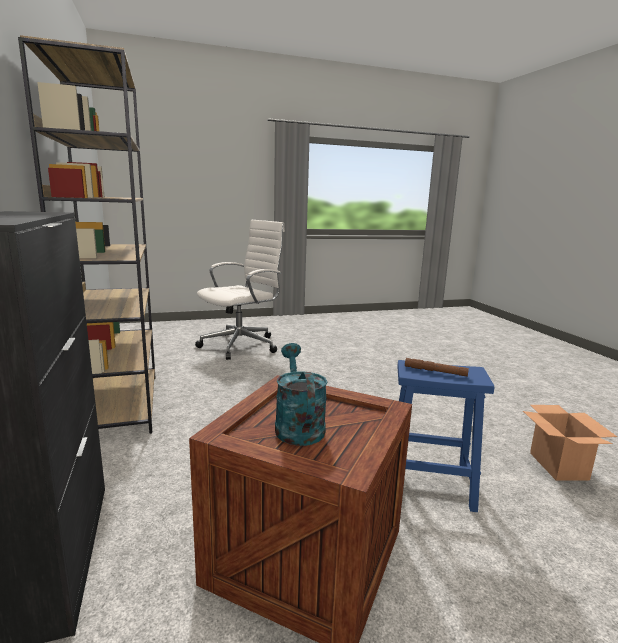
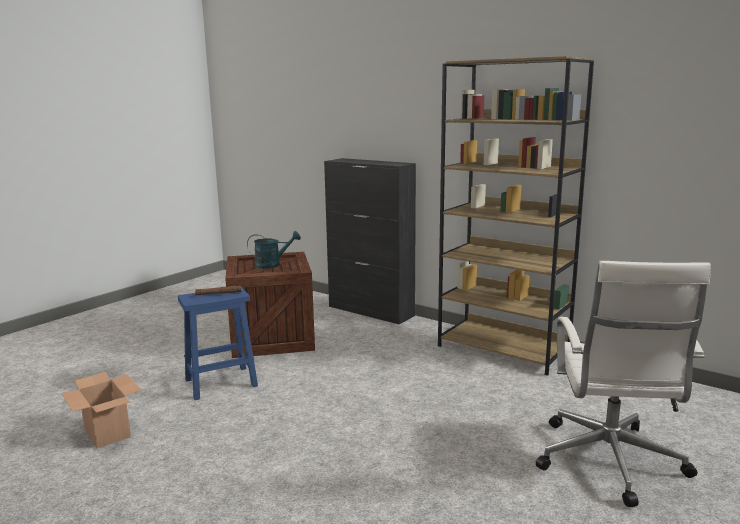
camera: 145 degrees right, 0 degrees up
(297, 425) = (272, 264): turquoise watering can -> turquoise watering can turned 60 degrees counterclockwise

